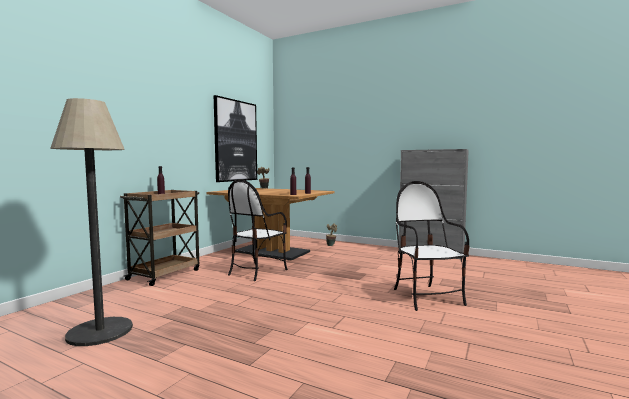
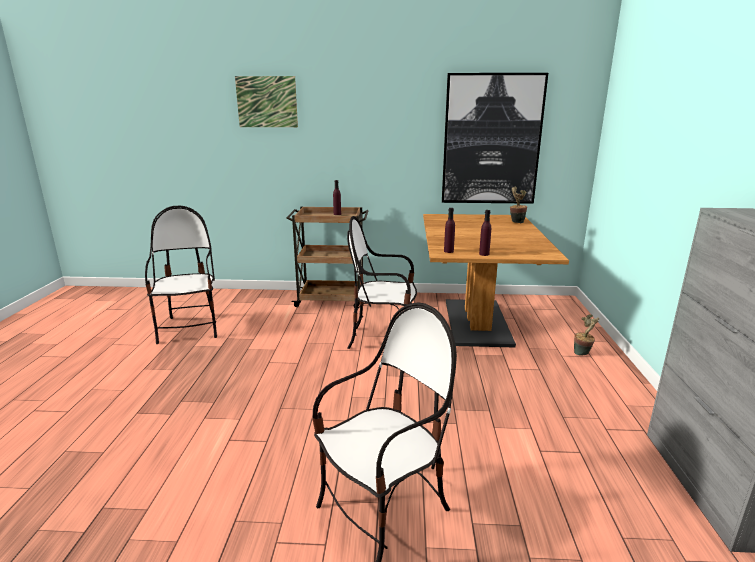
camera: 65 degrees right, 15 degrees up
(88, 92) = (267, 102): none -> picture
(100, 331) = (190, 328): floor lamp -> chair

